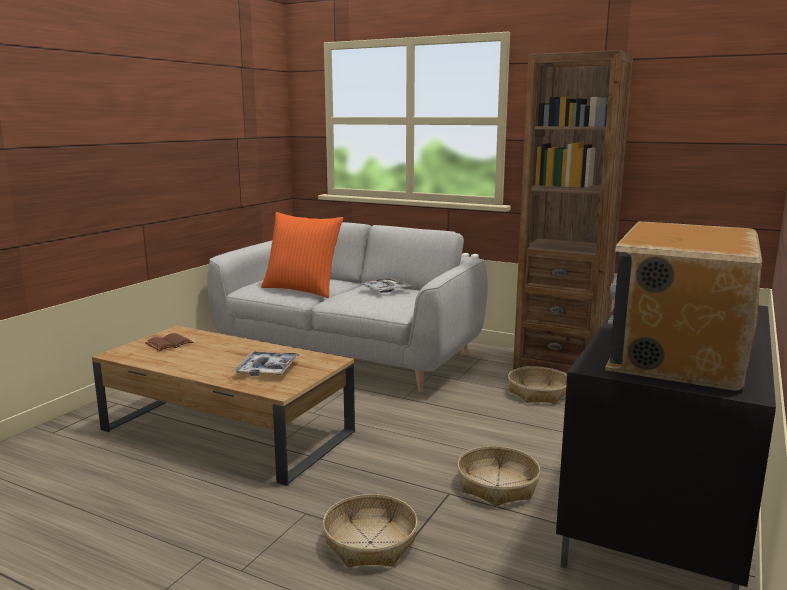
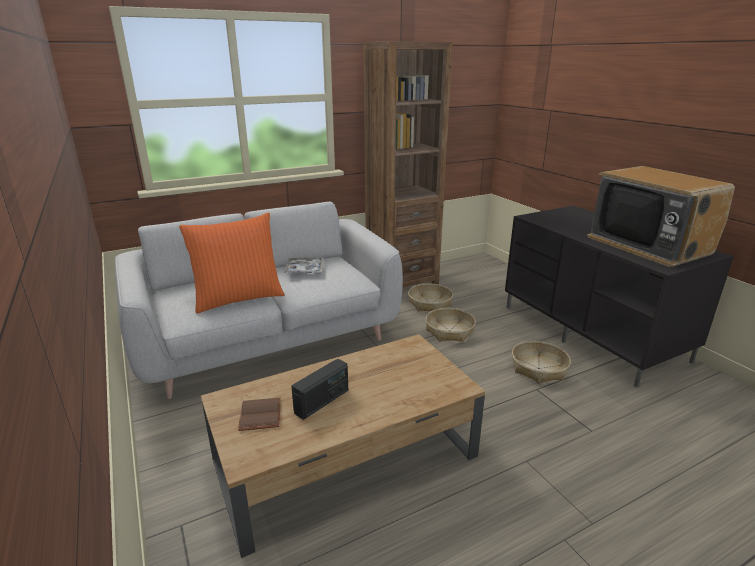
camera: 55 degrees left, 10 degrees up
(203, 354) = (322, 401): none -> radio
(267, 369) = (404, 378): tray -> none
(370, 543) = (582, 445): basket -> basket (449, 331)

